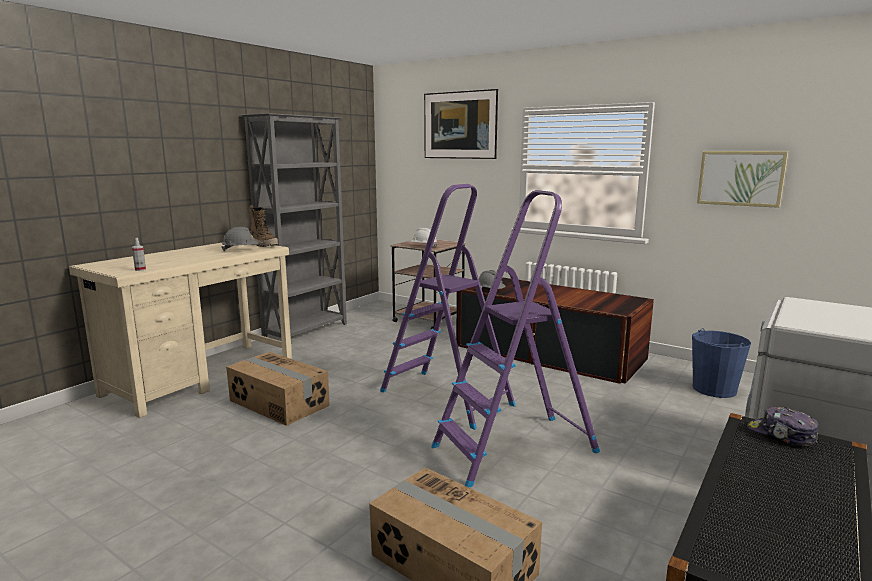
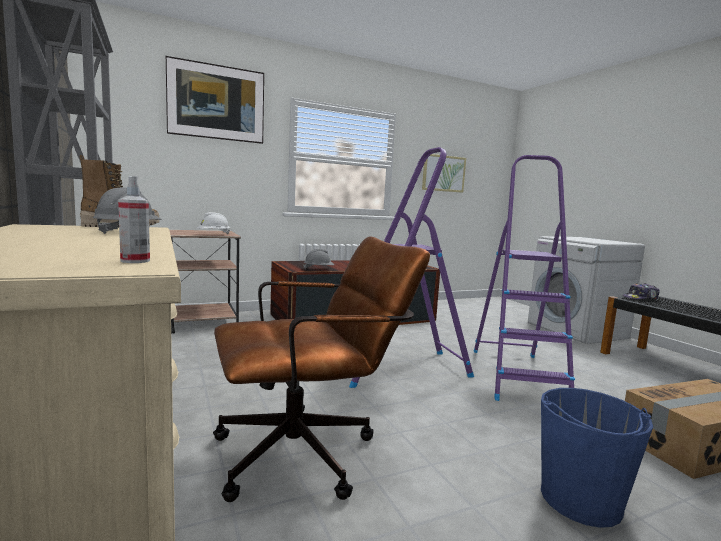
camera: 60 degrees left, 5 degrees down
(278, 403) = (309, 451): cardboard box -> brown office chair
(714, 389) = (464, 310): blue bucket -> blue bucket (580, 500)

